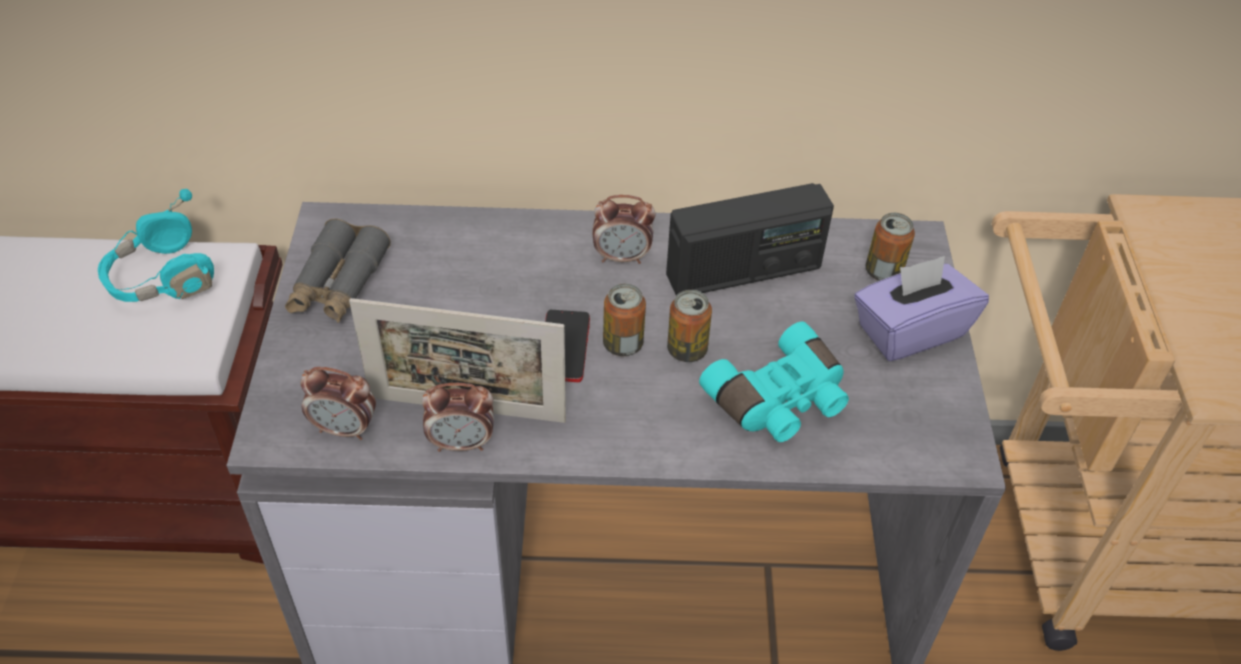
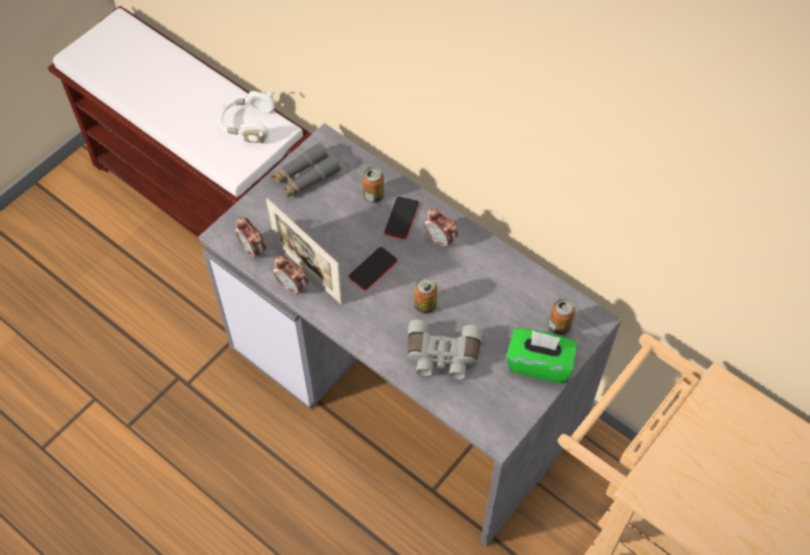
camera: 40 degrees right, 10 degrees up
(161, 278) = (248, 125): turquoise headphones -> white headphones
(540, 260) = (401, 218): none -> phone
(623, 344) = (399, 284): can -> can (373, 195)
(744, 271) = (490, 283): radio -> none
(780, 401) = (442, 356): turquoise binoculars -> grey binoculars
(910, 330) = (539, 363): purple tissue box -> green tissue box

